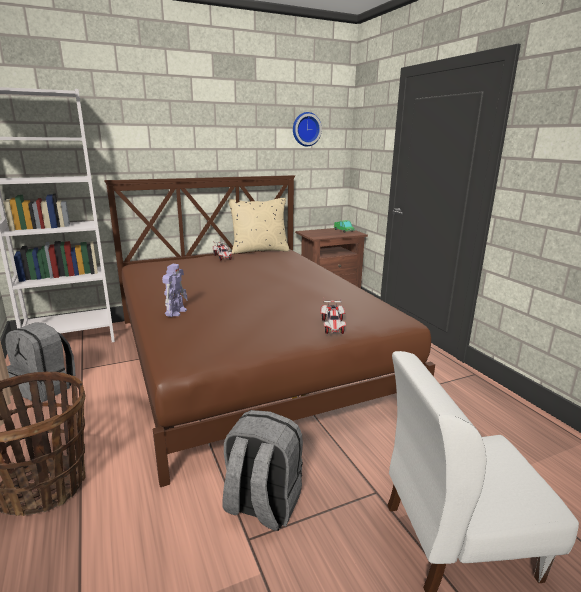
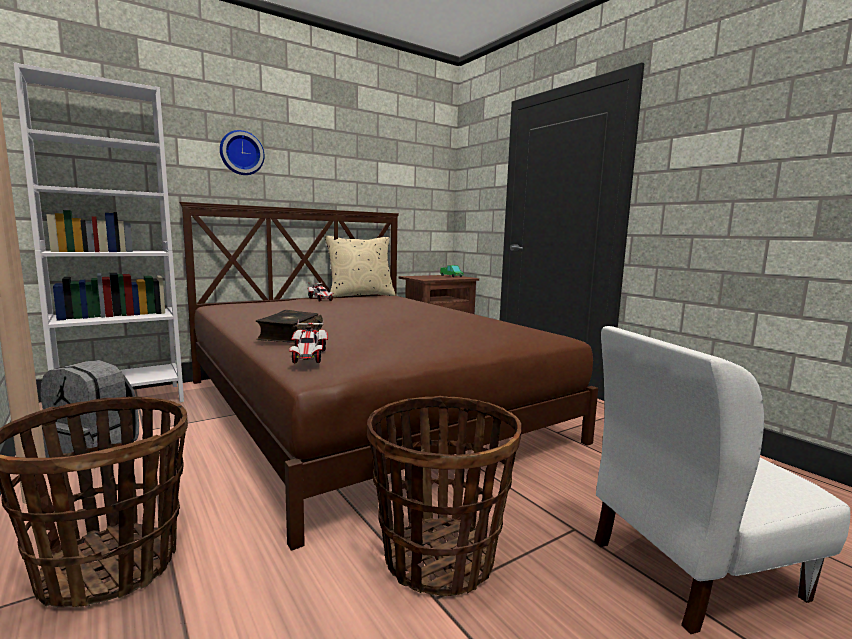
camera: 10 degrees left, 10 degrees down
(176, 312) = (289, 335): toy robot -> book
(262, 505) = (438, 557): grey backpack -> basket
(306, 129) = (409, 166): wall clock -> wall clock (241, 153)
(333, 326) = (487, 341): toy car -> toy car (309, 356)

